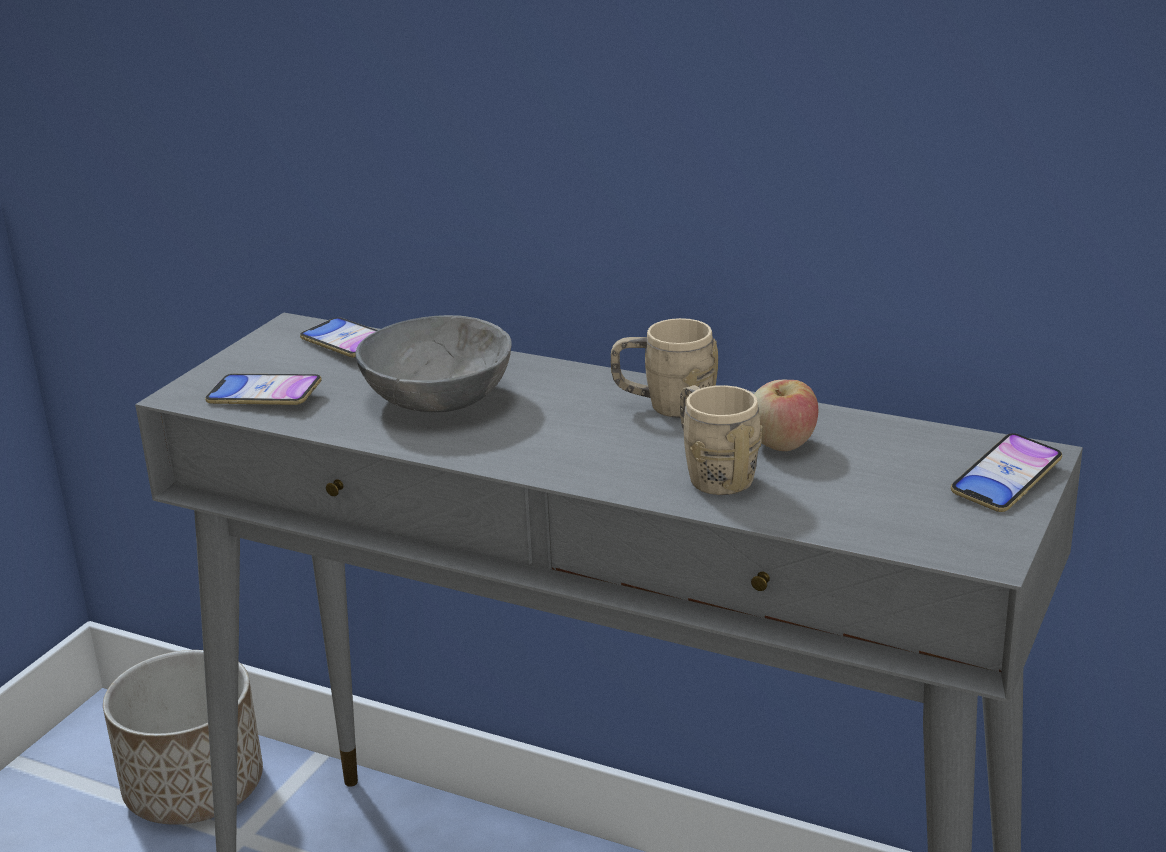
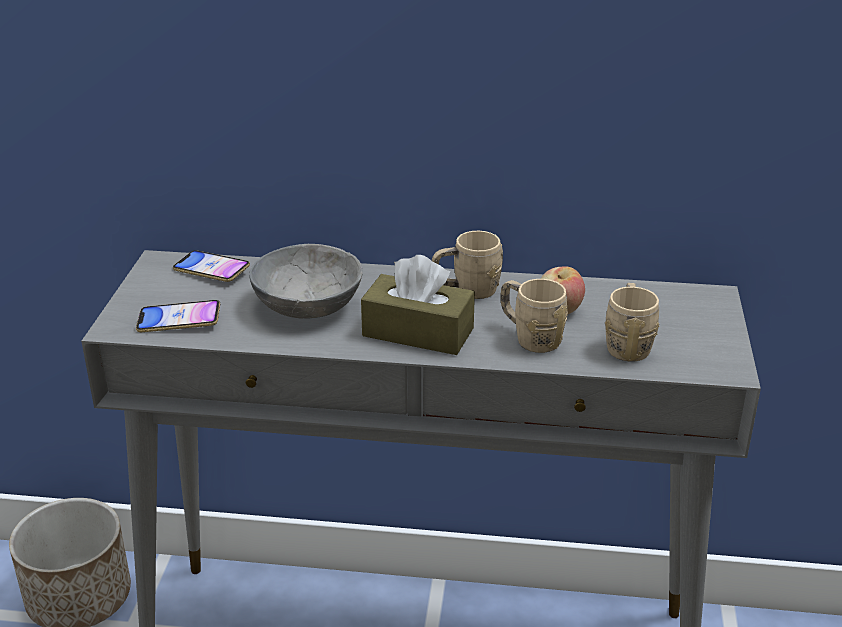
camera: 20 degrees left, 5 degrees up
(560, 447) = (418, 332): none -> brown tissue box
(852, 500) = (627, 344): none -> beige mug
(1006, 480) = (708, 316): phone -> none

